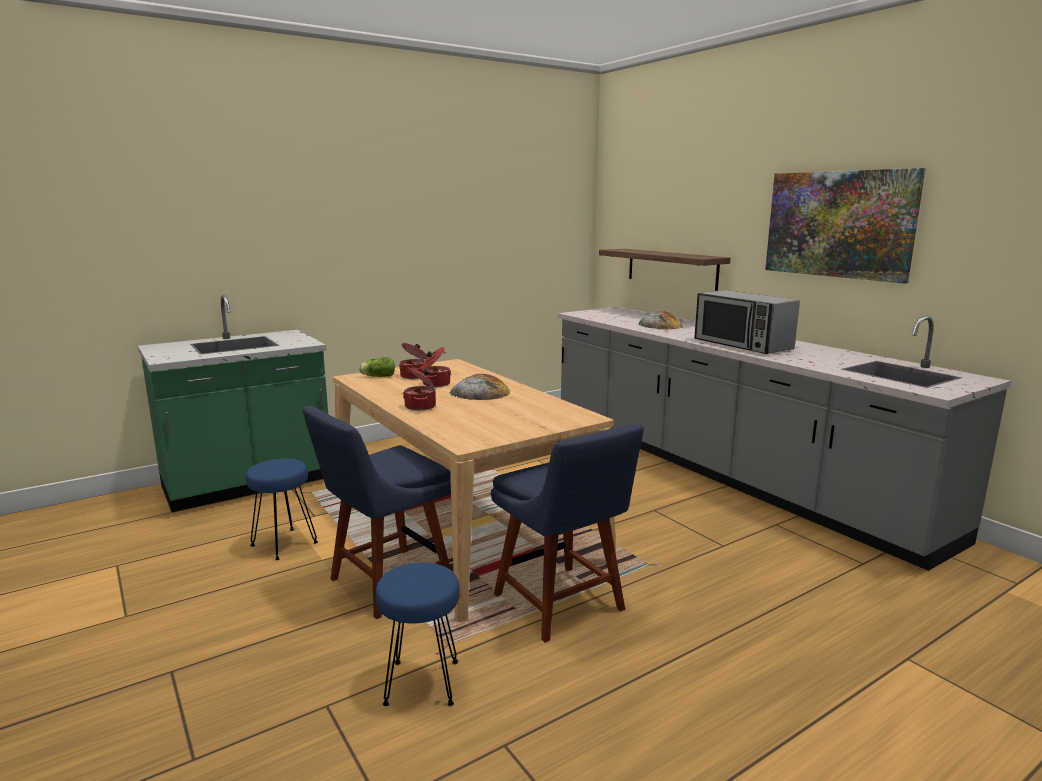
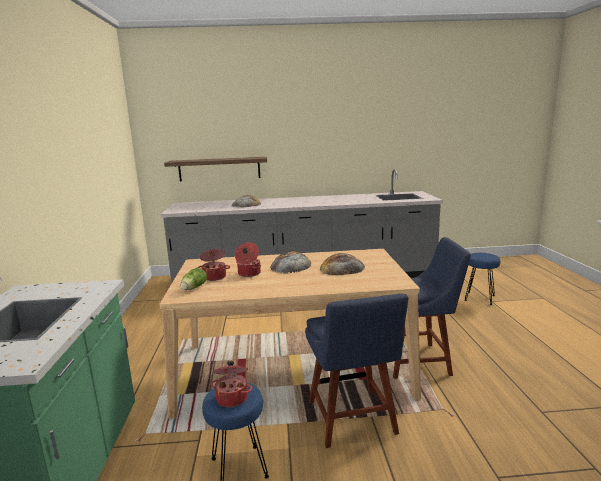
camera: 60 degrees left, 0 degrees up
(421, 406) = (303, 284): cooking pot -> cooking pot (232, 398)
(422, 683) = (482, 429): blue stool -> blue stool (480, 298)
(496, 412) = (342, 268): none -> bread
(742, 345) = (318, 202): microwave -> none
(838, 224) = (333, 132): picture -> none

